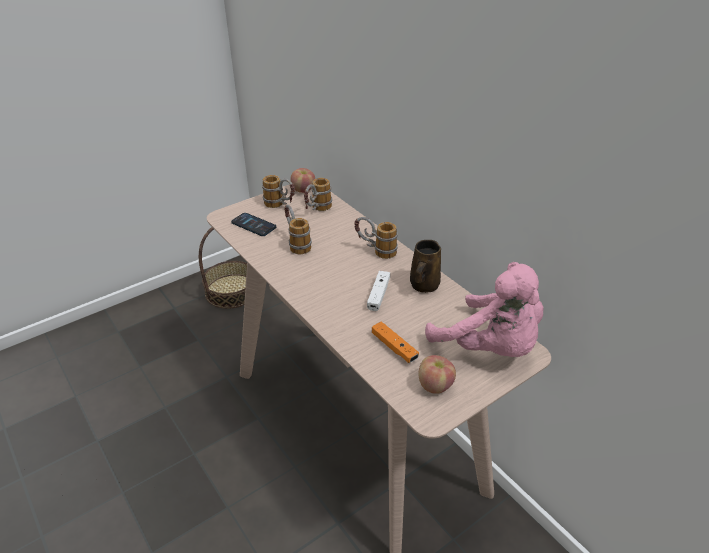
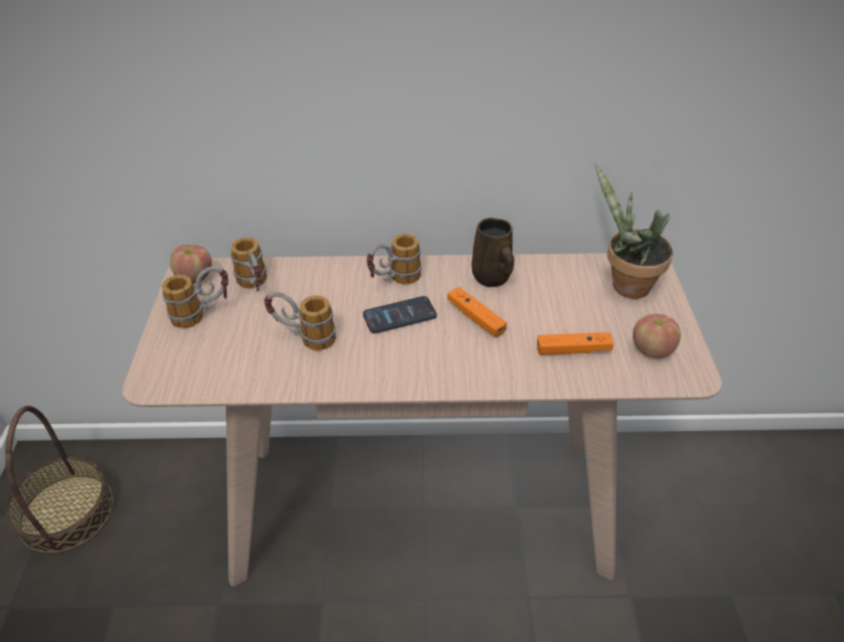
camera: 55 degrees left, 5 degrees up
(253, 225) = (214, 360): phone -> phone (399, 316)
(378, 295) = (475, 318): white game controller -> orange game controller
(489, 348) = (624, 285): pink plush toy -> potted plant

